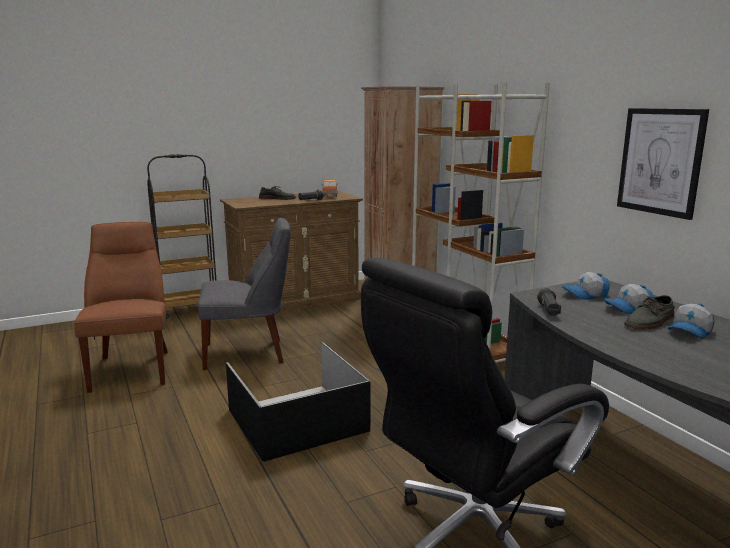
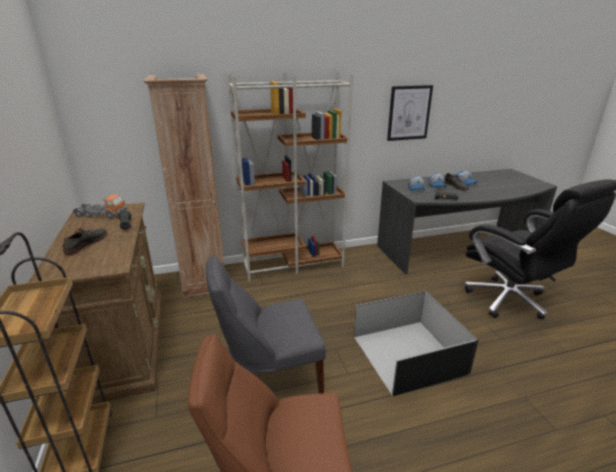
camera: 80 degrees left, 10 degrees up
(248, 353) = (270, 383): grey chair -> grey chair turned 105 degrees counterclockwise

